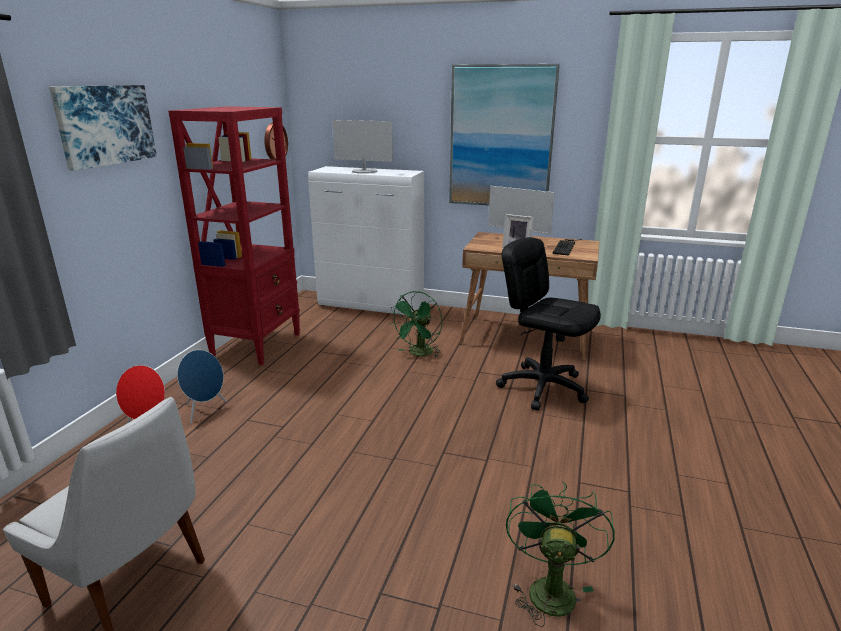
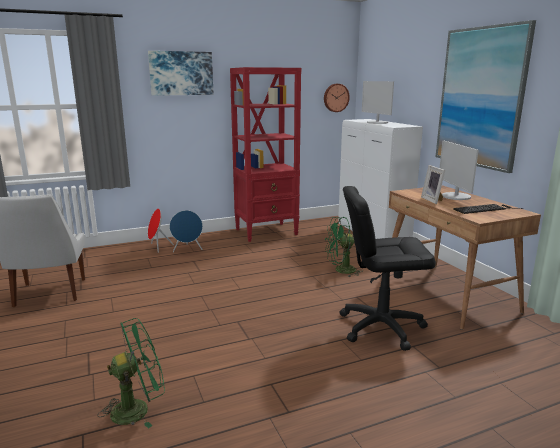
camera: 50 degrees right, 5 degrees down
(543, 387) = (381, 327): black office chair -> black office chair turned 90 degrees counterclockwise

